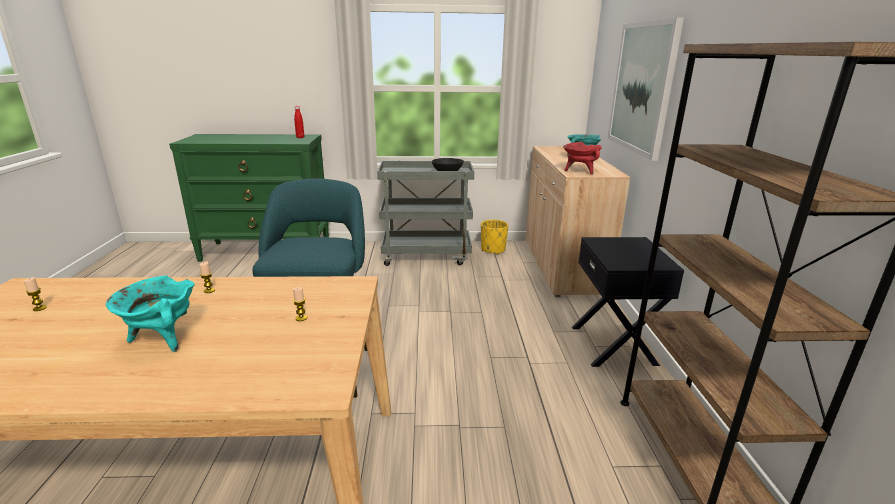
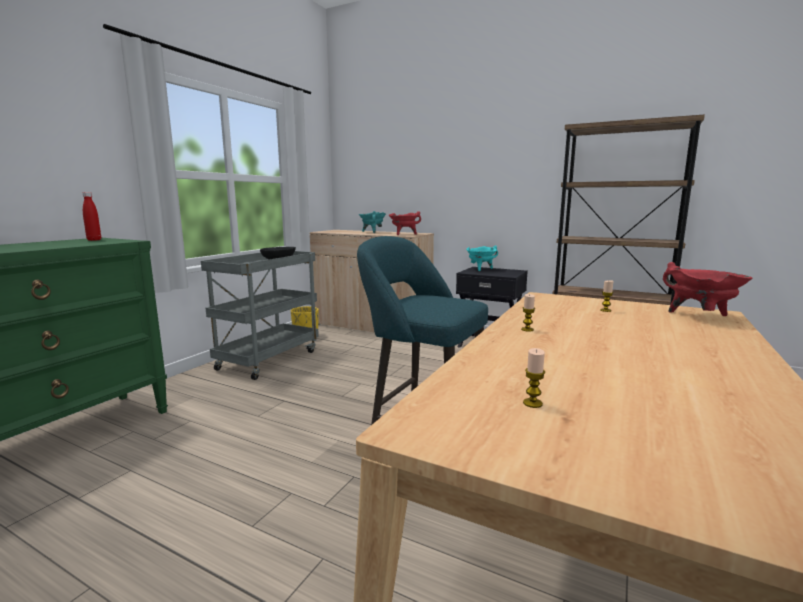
camera: 60 degrees left, 10 degrees down
(162, 338) = (641, 345): turquoise cooking pot -> turquoise cooking pot (480, 269)
(292, 374) = (701, 317): none -> red cooking pot
(642, 87) = (427, 169): picture -> none

